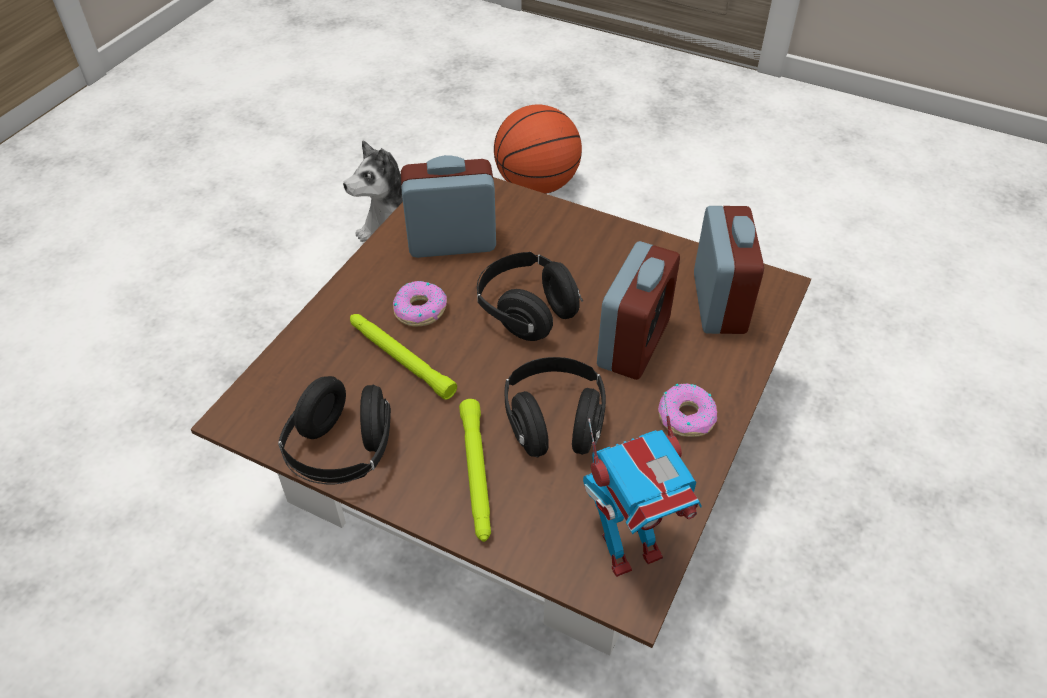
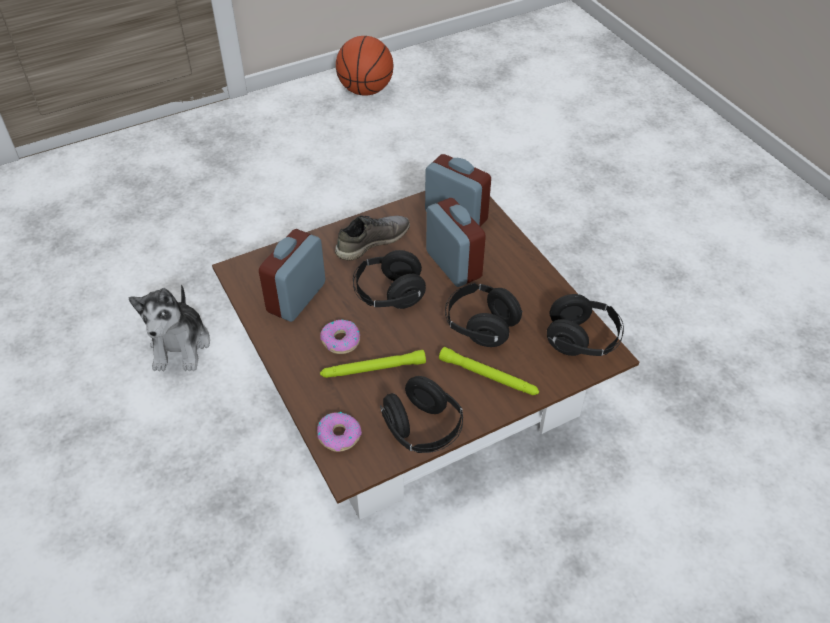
camera: 55 degrees left, 0 degrees up
(537, 185) = (212, 253): basketball -> basketball (366, 90)
(596, 254) = (372, 241): none -> grey shoe
(629, 549) = (582, 340): toy robot -> black headphones
(686, 416) = (519, 273): donut -> donut (339, 435)

